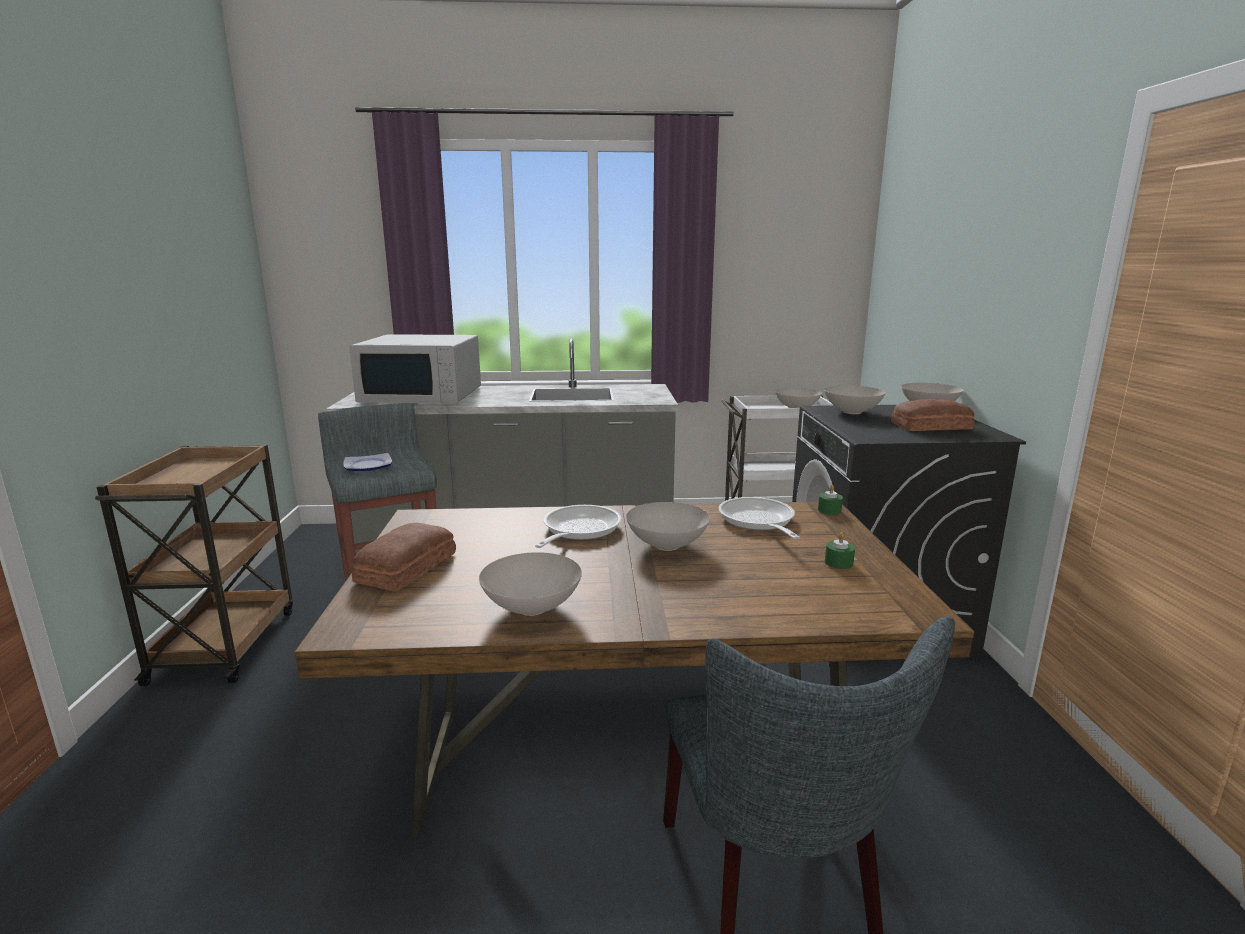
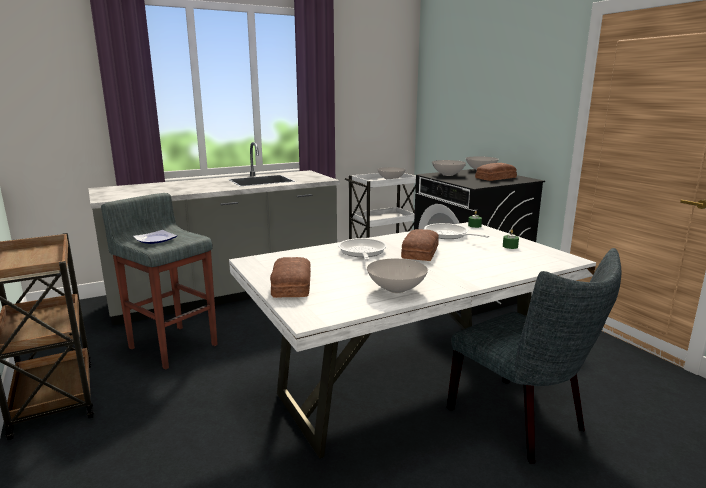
camera: 25 degrees left, 0 degrees up
(423, 395) = (153, 189): white microwave -> none
(627, 764) = (405, 389): brown dining table -> white dining table
(668, 545) = (421, 252): white bowl -> bread

